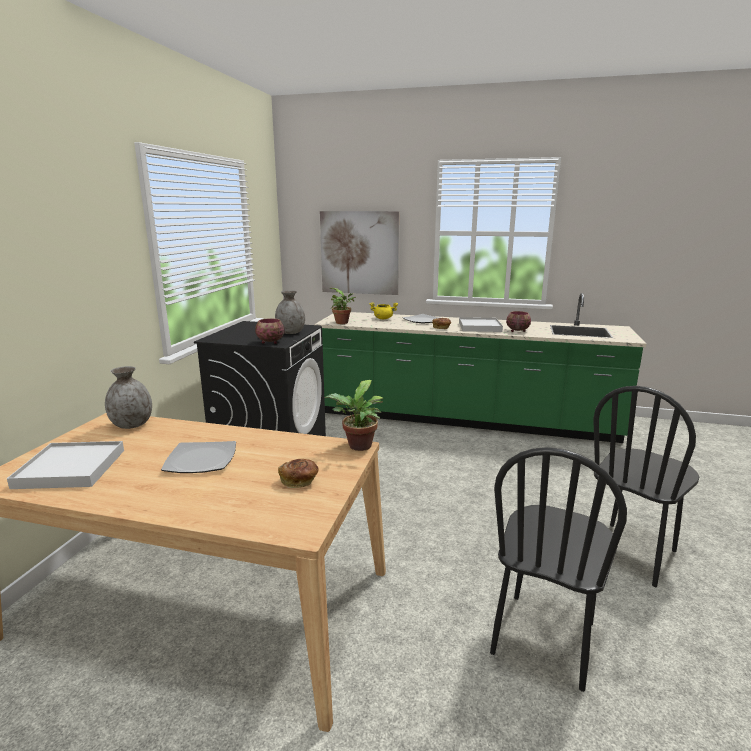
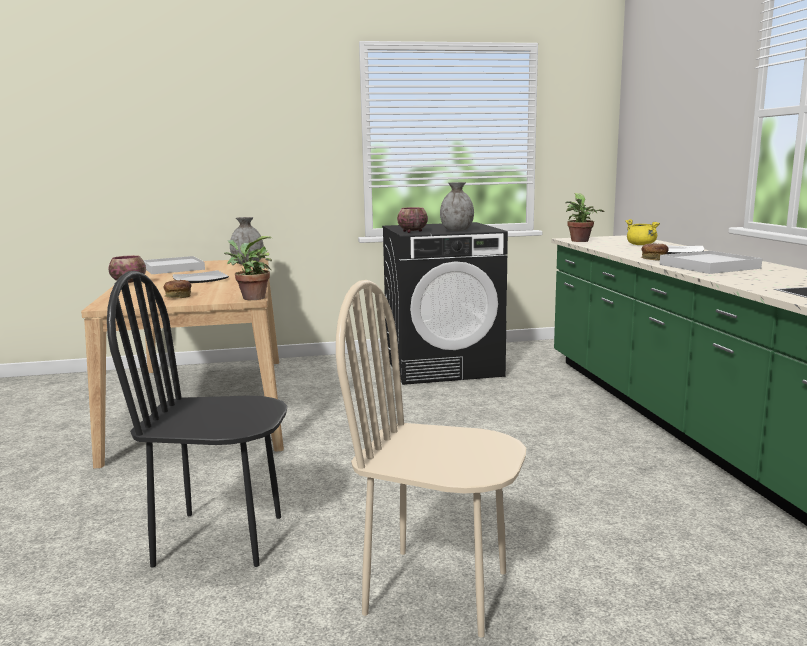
camera: 65 degrees right, 5 degrees down
(359, 253) = (677, 153): picture -> none
(517, 331) = (739, 277): bowl -> bowl (129, 283)
(630, 552) = (437, 591): black chair -> beige chair

